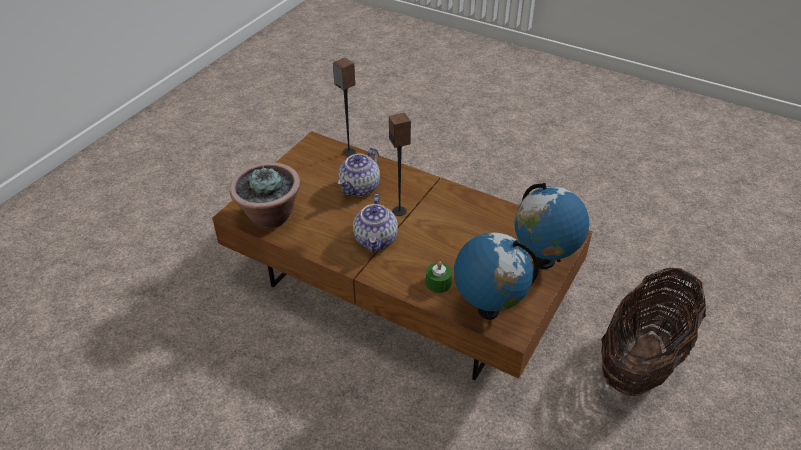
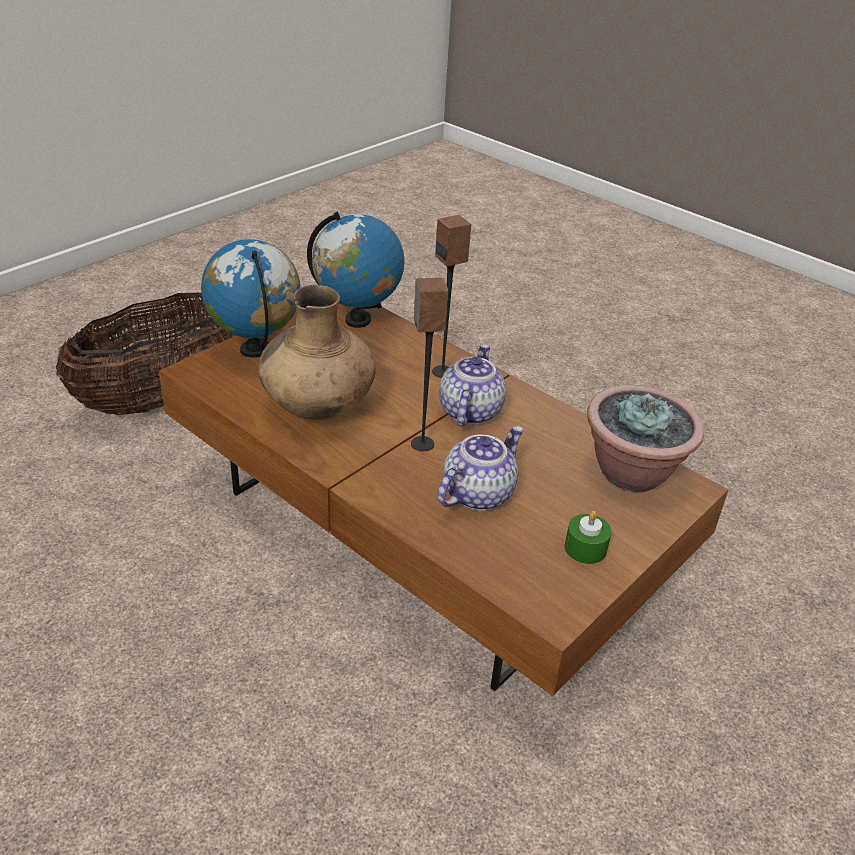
camera: 170 degrees left, 5 degrees down
(348, 152) = (485, 573): speaker -> speaker (443, 371)
(438, 283) = (403, 351): green candle -> green candle (585, 548)
(474, 224) = (318, 407): none -> brown vase

